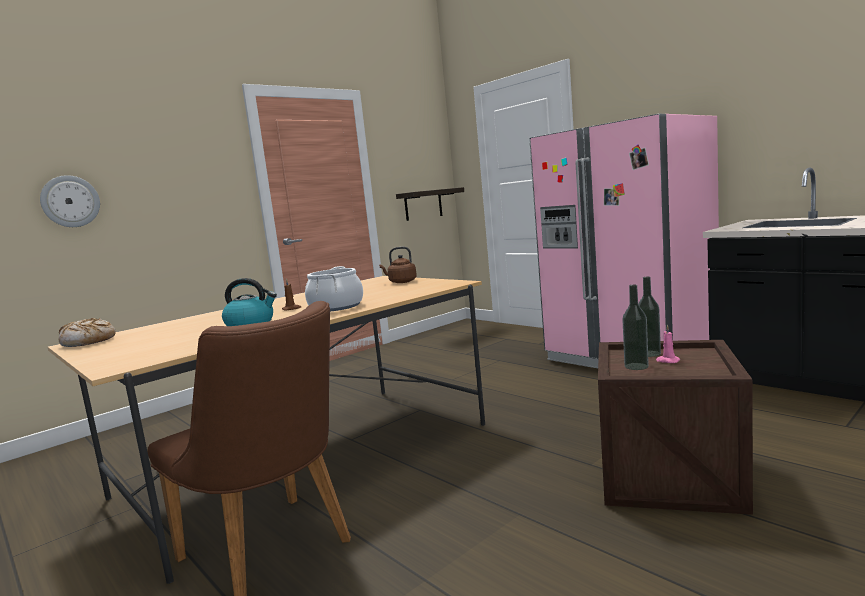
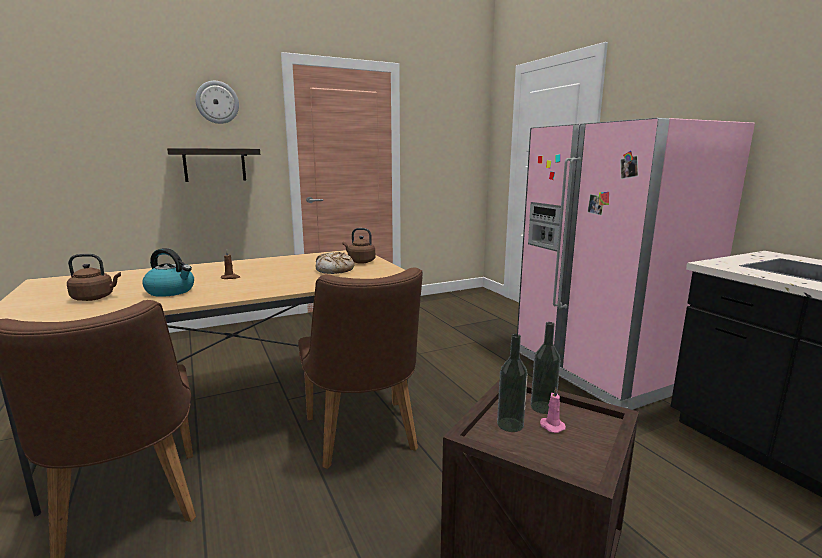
camera: 15 degrees right, 5 degrees up
(70, 201) = (117, 148): wall clock -> wall clock (217, 102)
(88, 342) = (52, 281): bread -> bread (334, 270)
(177, 340) = (95, 298): none -> brown kettle
(336, 307) = (261, 284): cooking pot -> none
(423, 204) = (452, 177): shelf -> shelf (214, 165)
(460, 449) = (364, 439): none -> brown chair

